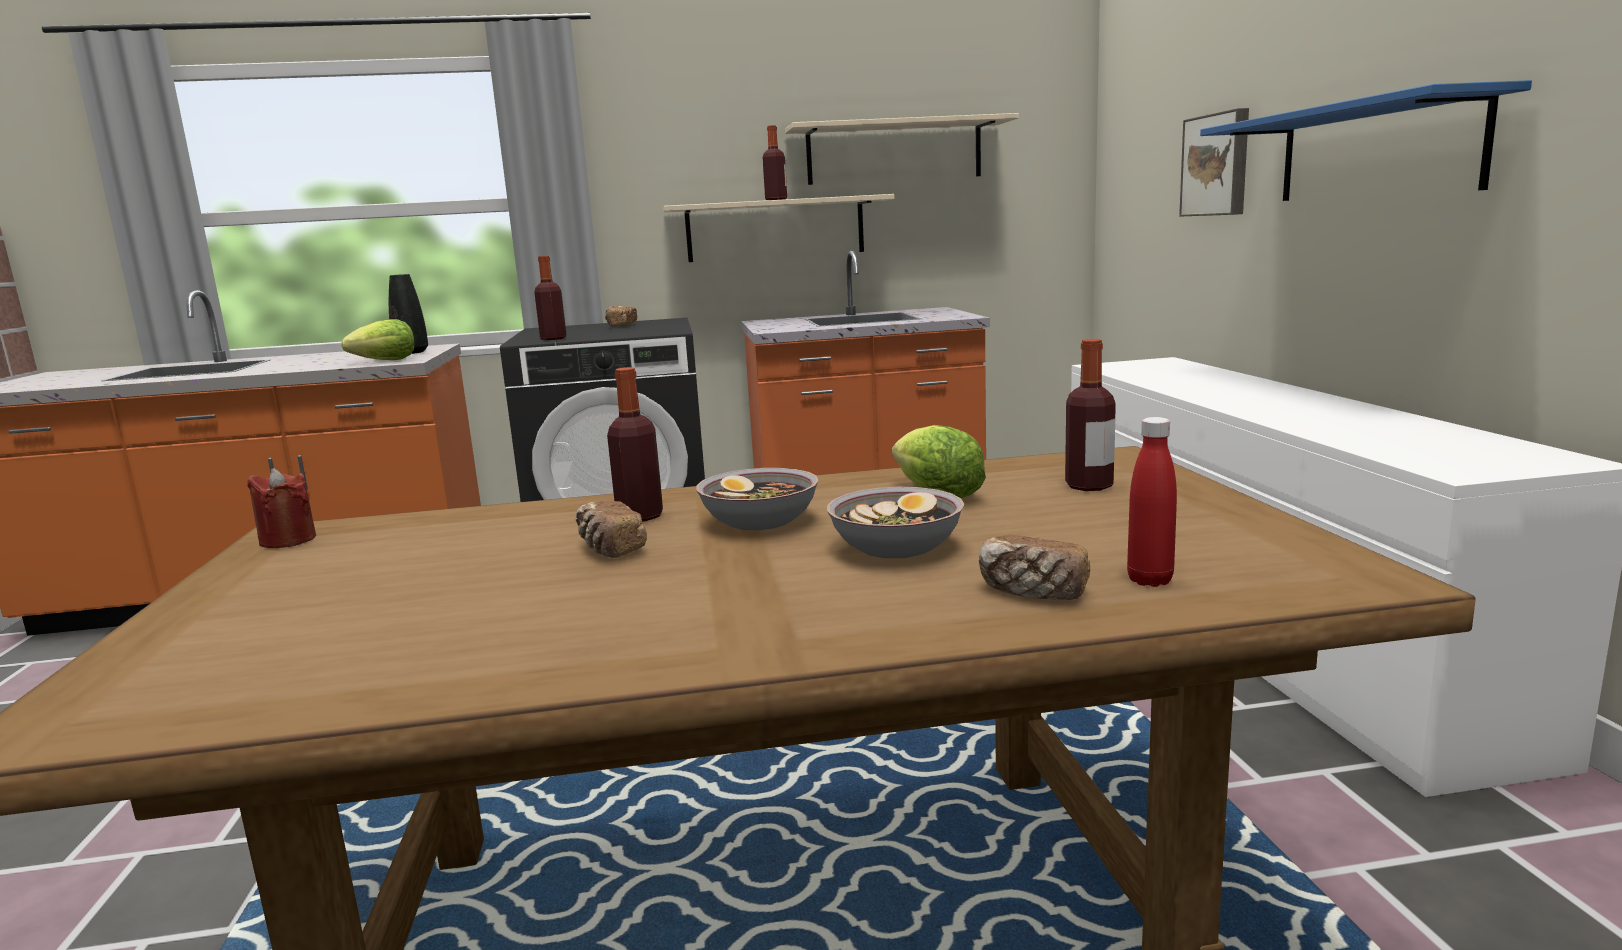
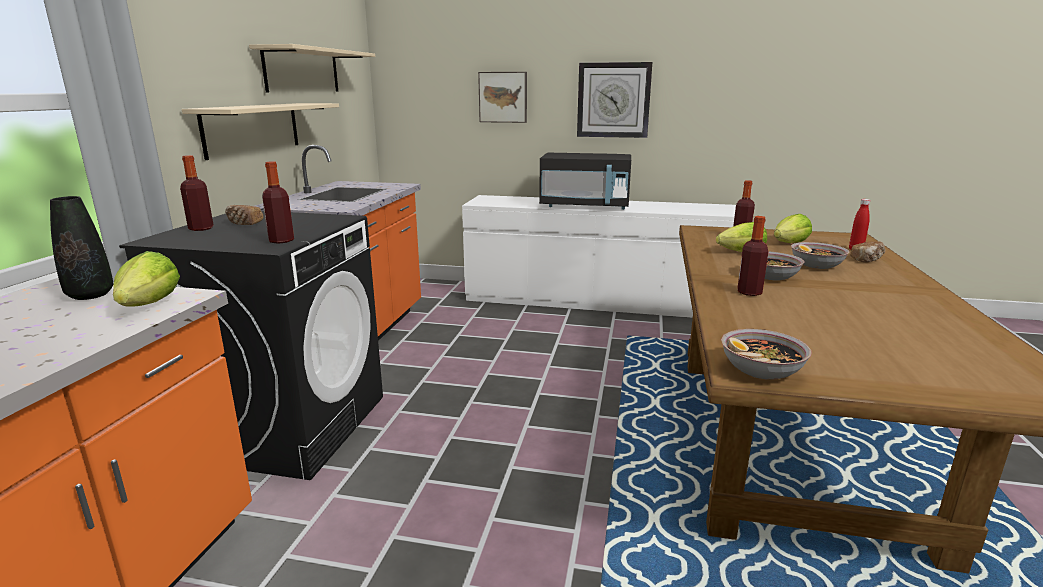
camera: 70 degrees left, 5 degrees up
(288, 540) = (761, 370): red candle -> bowl
(610, 549) = (806, 300): bread -> none
(776, 199) = (276, 105): bottle -> bottle (201, 228)
(1102, 522) = (790, 243): none -> lettuce
(1228, 397) = (585, 206): none -> black microwave
(1376, 152) = (613, 100): blue shelf -> wall clock

